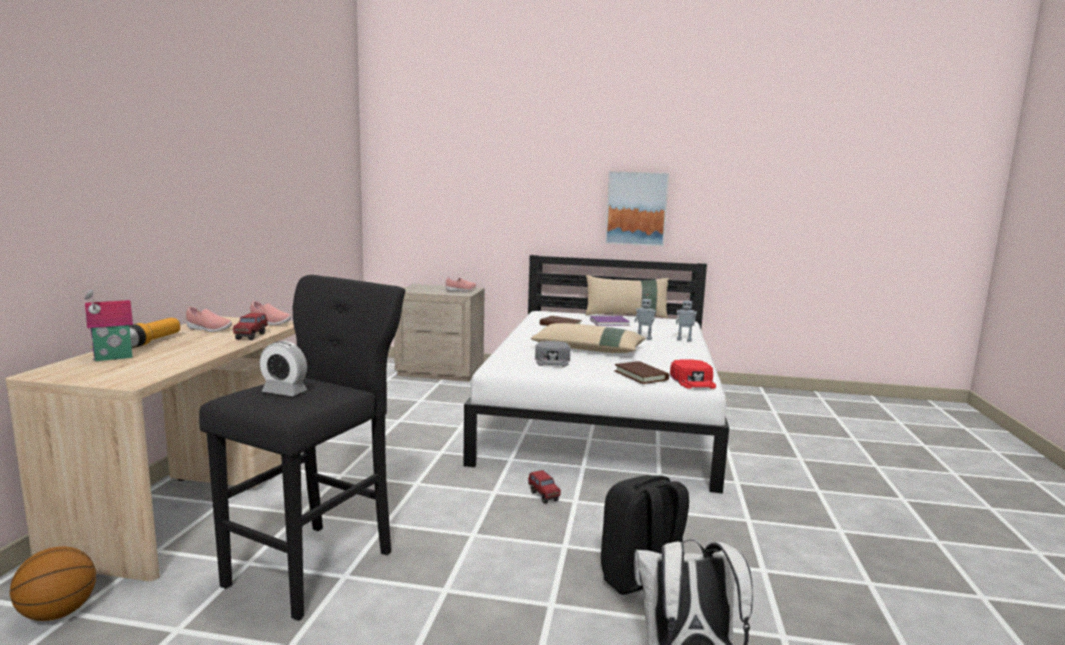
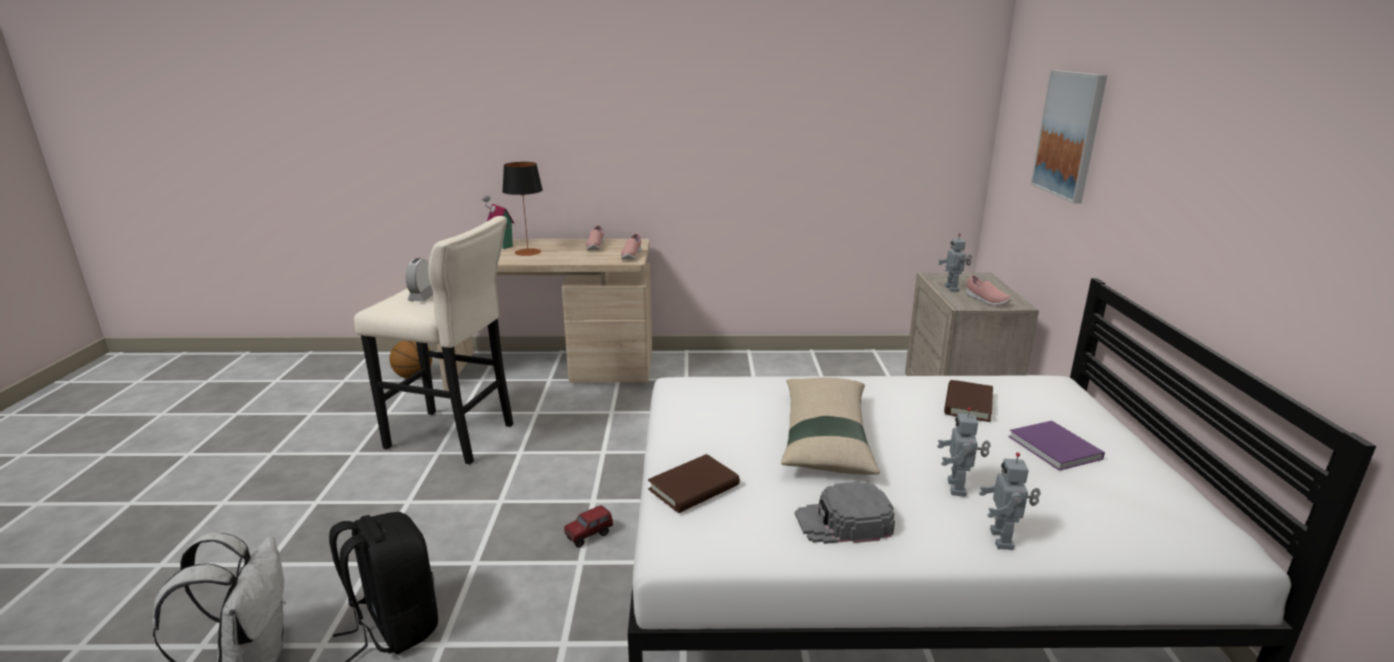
camera: 80 degrees right, 10 degrees up
(153, 341) = (551, 243): flashlight -> none
(175, 349) = (528, 252): none -> table lamp
(251, 336) = (577, 260): toy truck -> none
(316, 564) = (455, 437): black stool -> beige stool
(434, 291) = (953, 288): none -> toy robot
(552, 359) = (739, 414): grey cap -> grey cap (844, 522)
(626, 315) = (1158, 464): beige pillow -> none
(636, 208) = (1277, 238): picture -> picture (1069, 134)
(693, 380) = (690, 541): red cap -> none

